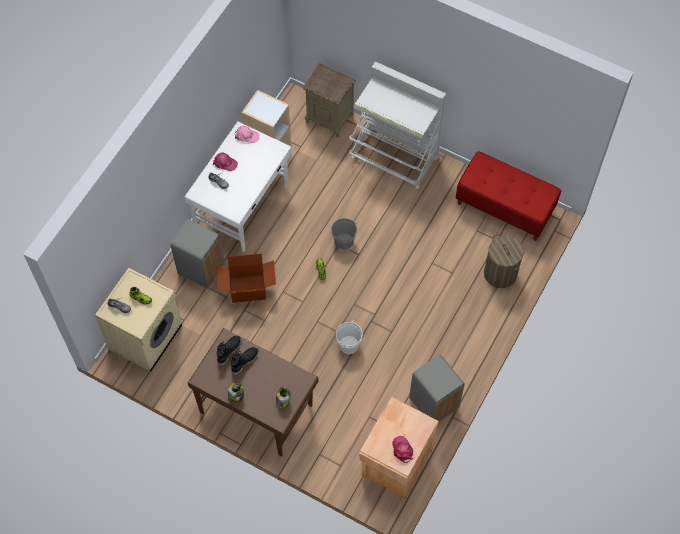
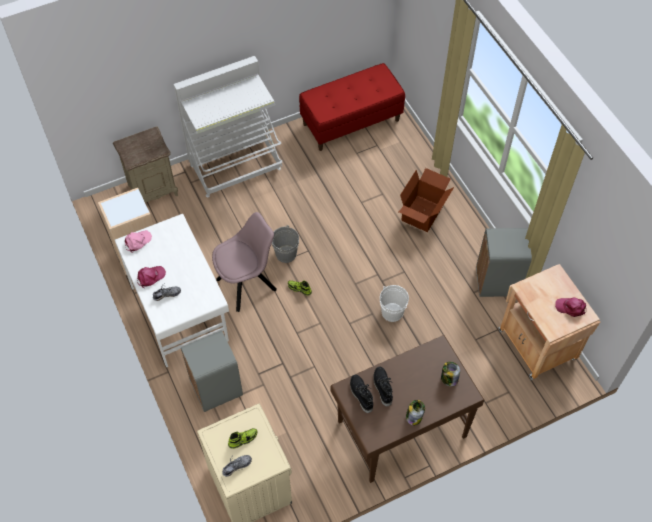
camera: 55 degrees left, 5 degrees down
(248, 289) = (271, 360): cardboard box -> cardboard box (422, 214)
(297, 233) = (247, 285): none -> pink chair
(500, 273) = (410, 162): laundry basket -> none

